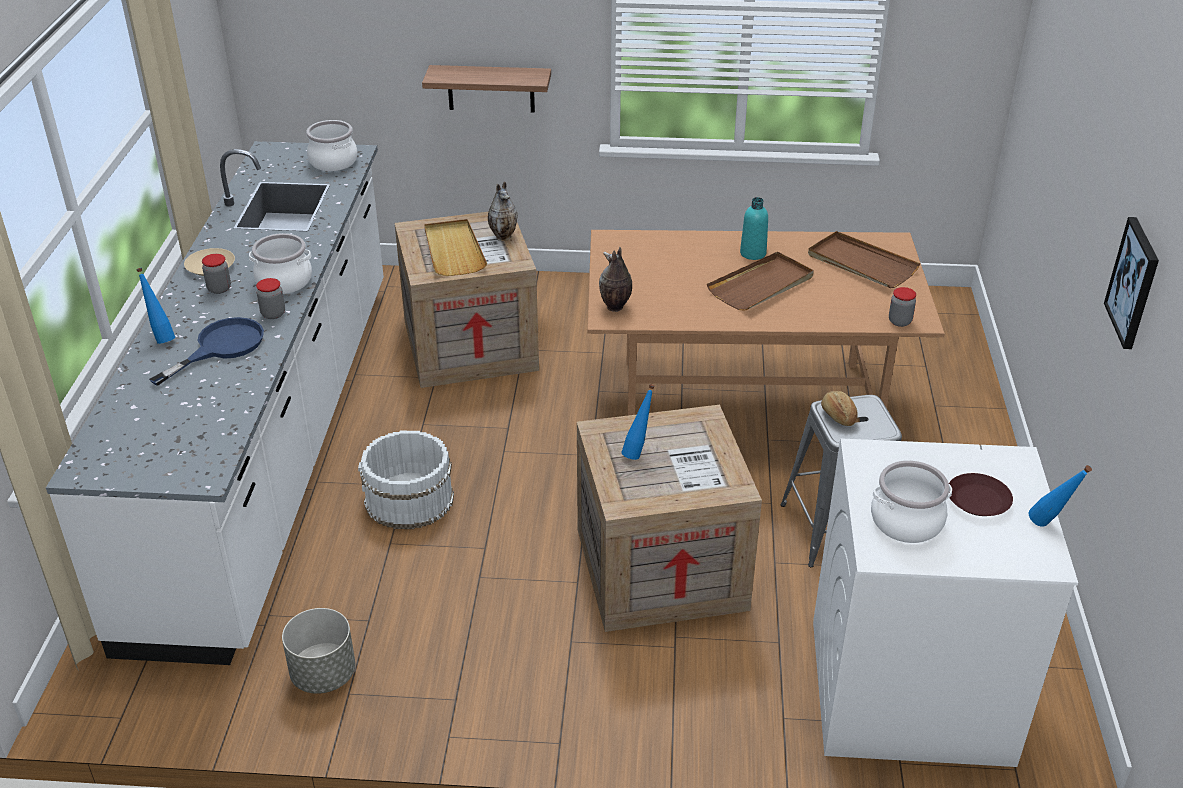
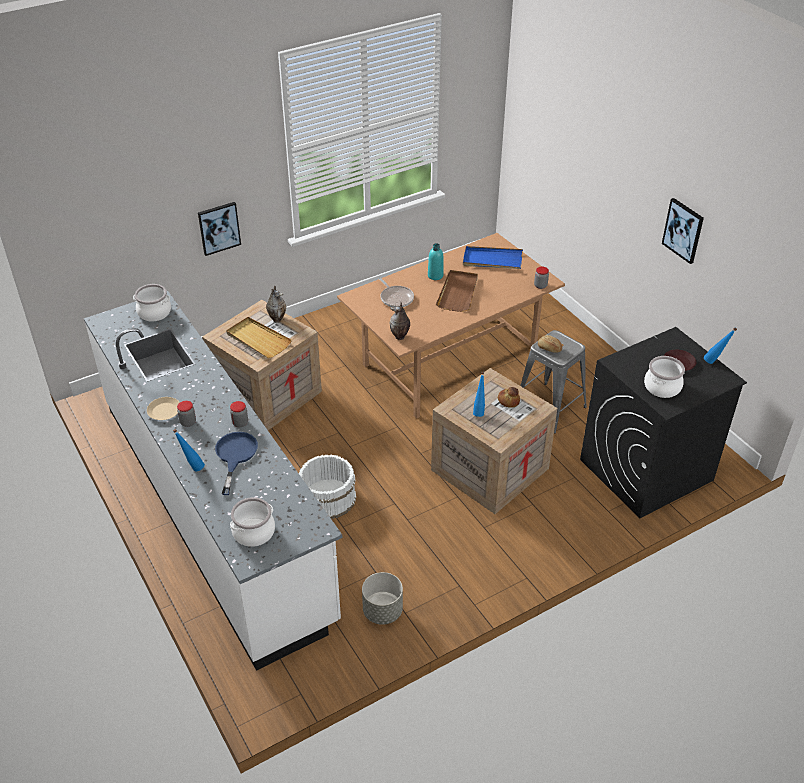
camera: 35 degrees left, 5 degrees up
(284, 282) = (221, 401): cooking pot -> cooking pot (254, 532)
(491, 88) = (219, 228): shelf -> picture
(665, 260) = (396, 298): none -> frying pan
(697, 458) = (508, 401): none -> bread
(861, 264) = (492, 260): brown tray -> blue tray
(907, 691) = (645, 470): white washing machine -> black washing machine

